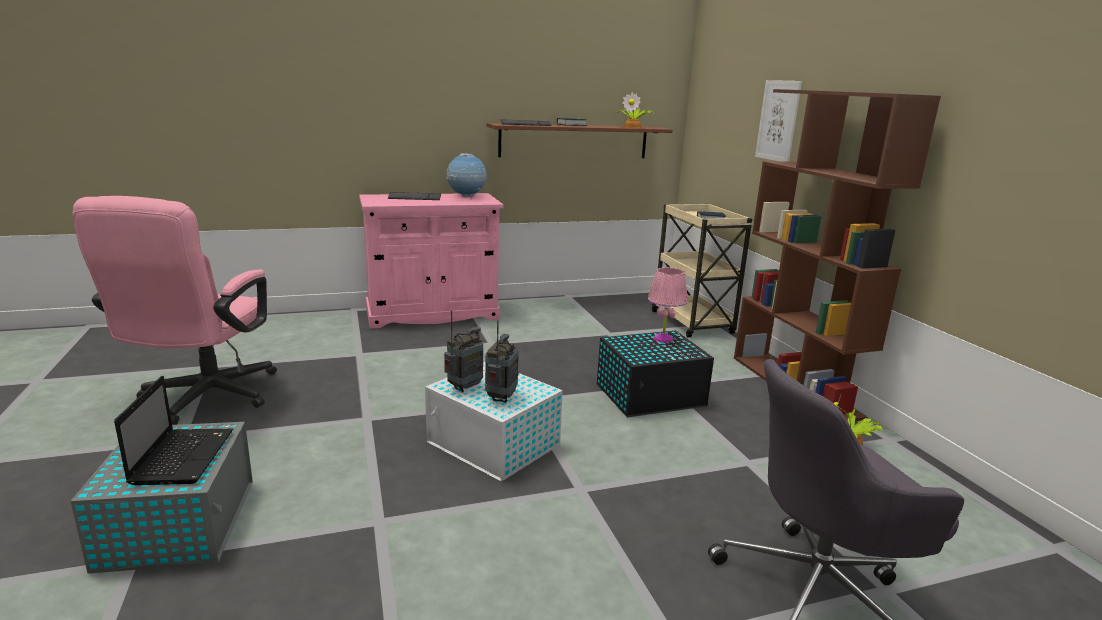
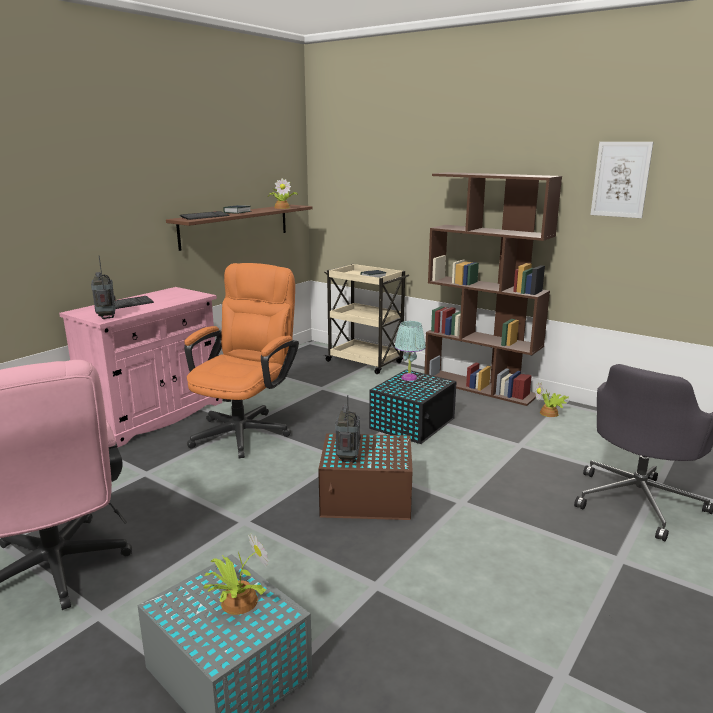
camera: 35 degrees left, 0 degrees up
(183, 456) = (237, 601): laptop -> potted plant
(466, 197) = (168, 294): globe -> none
(484, 347) = (246, 429): none -> orange office chair
(494, 444) = (368, 498): white storage box -> brown storage box
(501, 398) = (383, 455): radio -> radio (107, 317)
(663, 339) = (409, 378): pink table lamp -> turquoise table lamp
(778, 121) = (416, 194): picture -> picture (621, 179)

